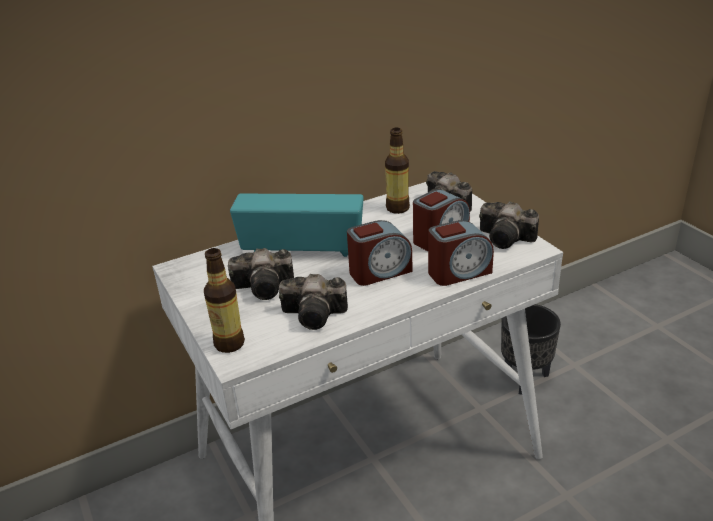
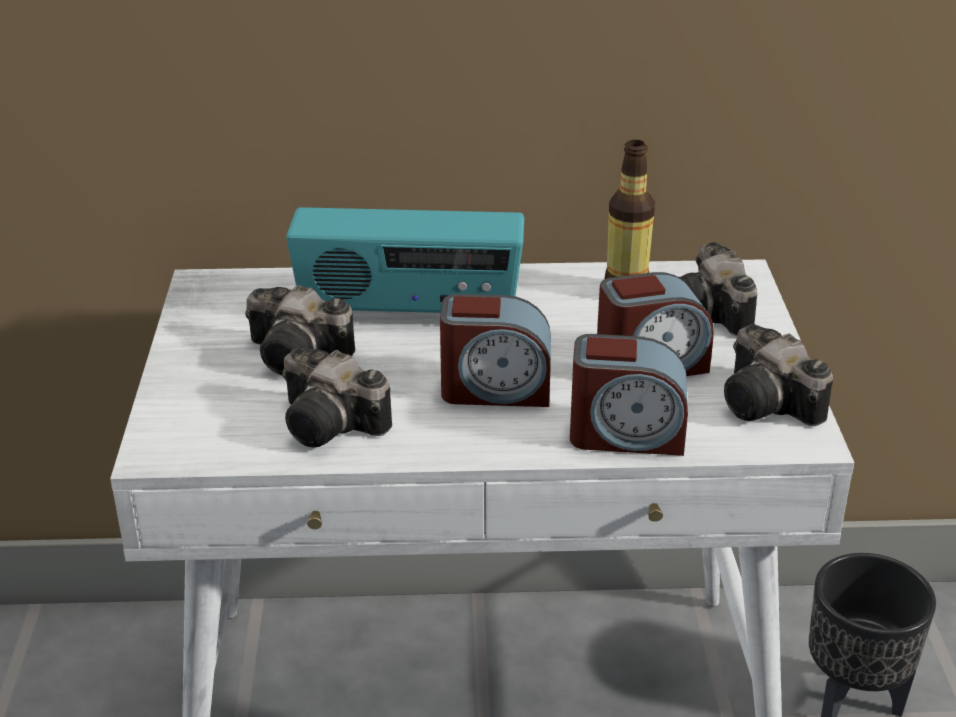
camera: 25 degrees right, 0 degrees up
(229, 344) = (172, 424): bottle -> none
(302, 249) = (409, 312): radio -> radio turned 150 degrees clockwise

